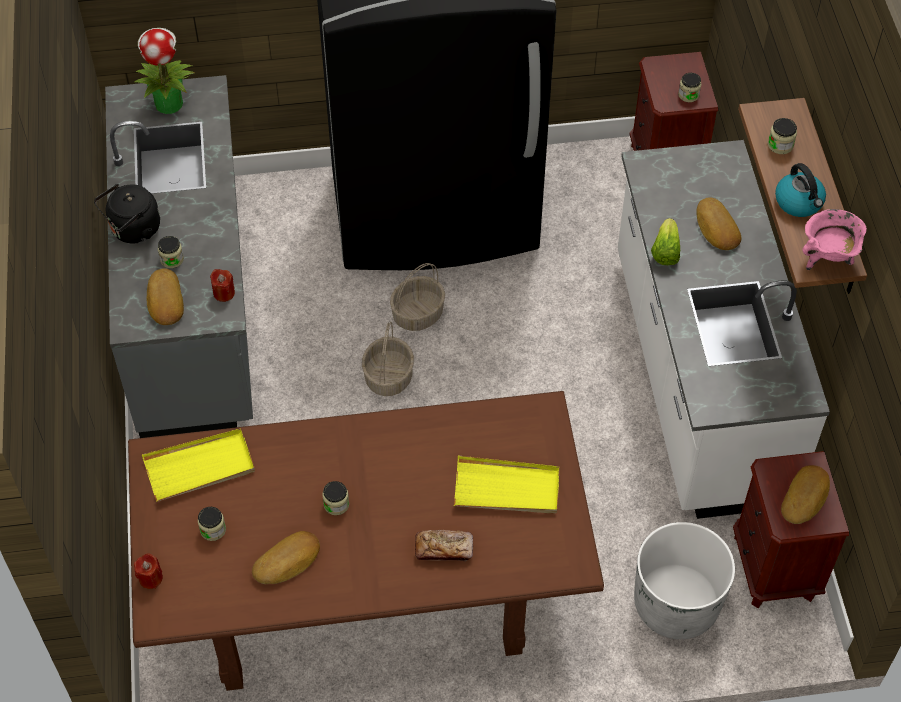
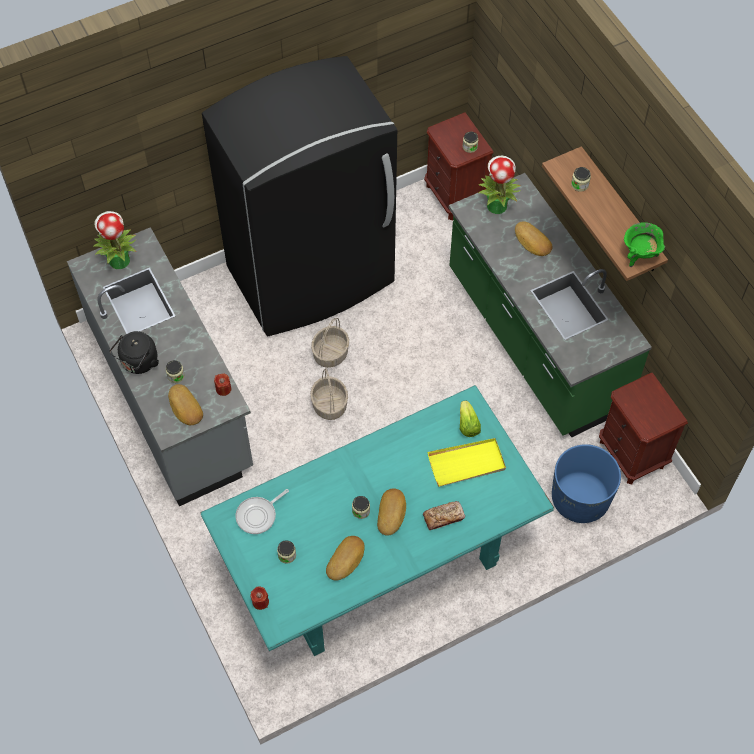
camera: 20 degrees left, 5 degrees up
(200, 467) = (258, 515): yellow tray -> frying pan
(364, 591) = (376, 558): brown dining table -> turquoise dining table
(665, 251) = (506, 268): lettuce -> lettuce (468, 425)
(676, 604) = (580, 499): white planter -> blue planter
(686, 169) = (496, 205): none -> potted plant
(697, 378) = (534, 340): white counter -> green counter
(799, 202) = (607, 222): kettle -> none
(805, 498) = (653, 407): bread -> bread (392, 513)
(827, 258) = (640, 255): pink cooking pot -> green cooking pot

